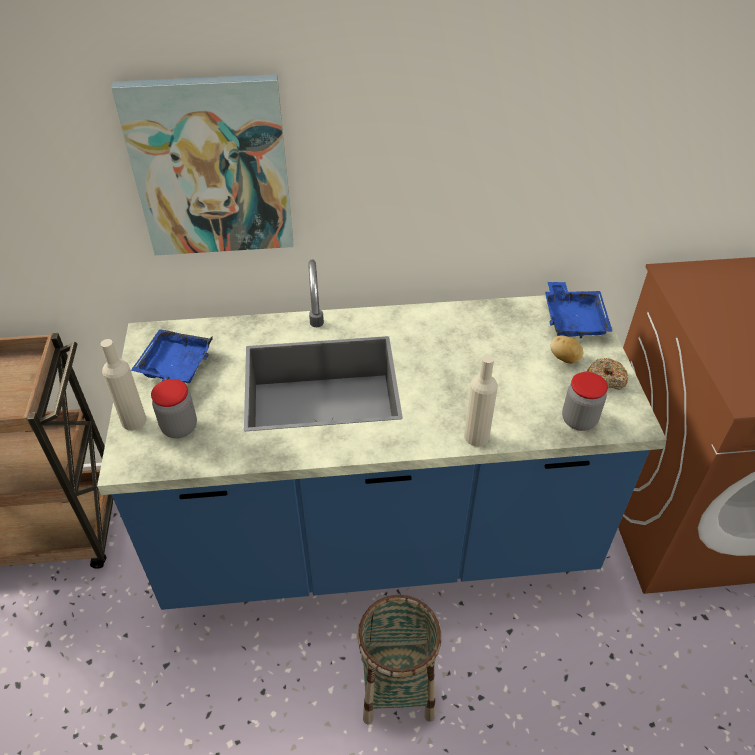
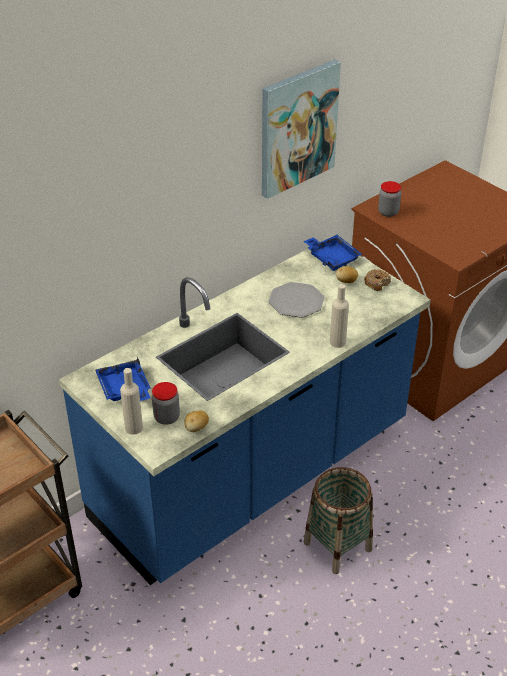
camera: 35 degrees left, 5 degrees down
(195, 460) = (196, 428): none -> potato
(211, 168) = (112, 240): picture -> picture (297, 128)
(474, 355) = (296, 301): none -> plate
(579, 420) = (381, 309): jar -> jar (388, 212)

